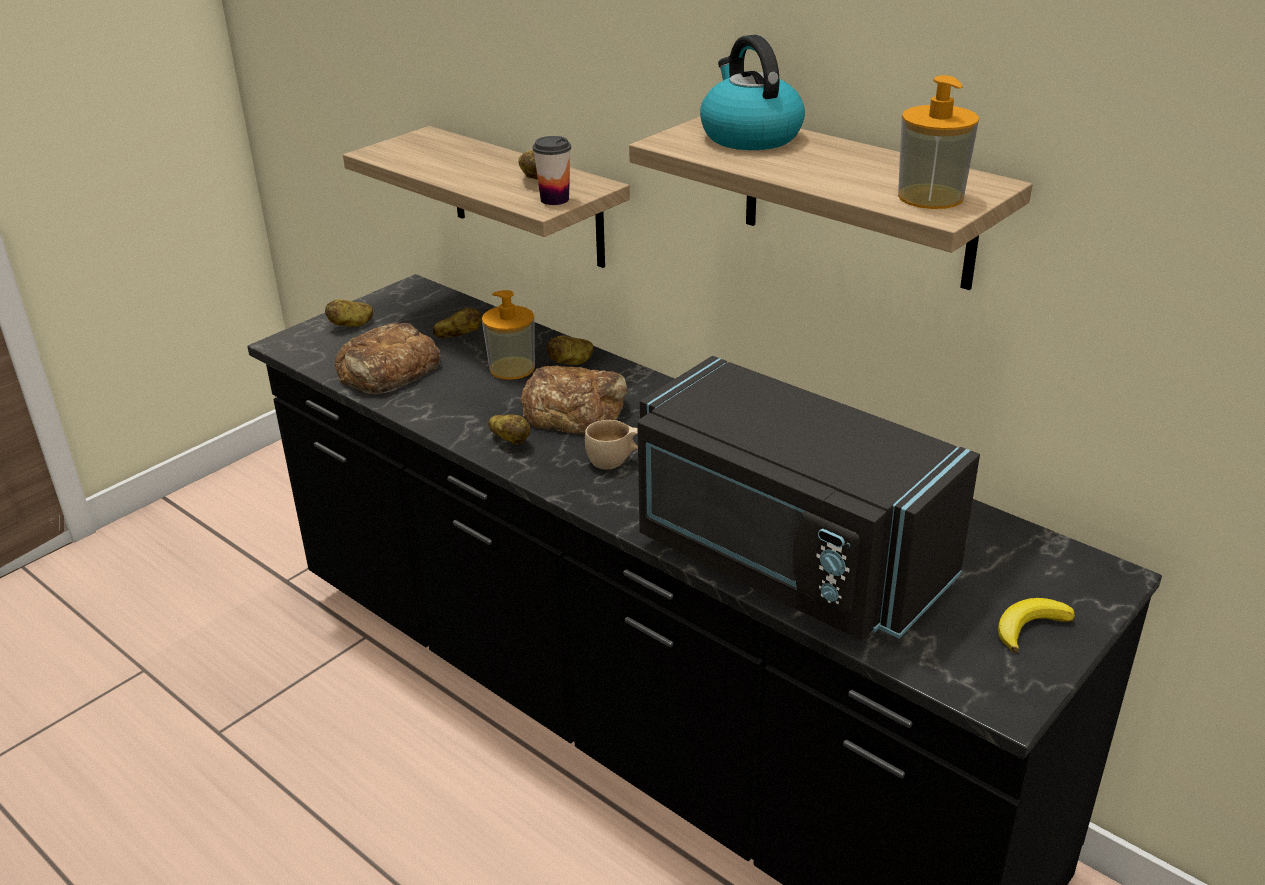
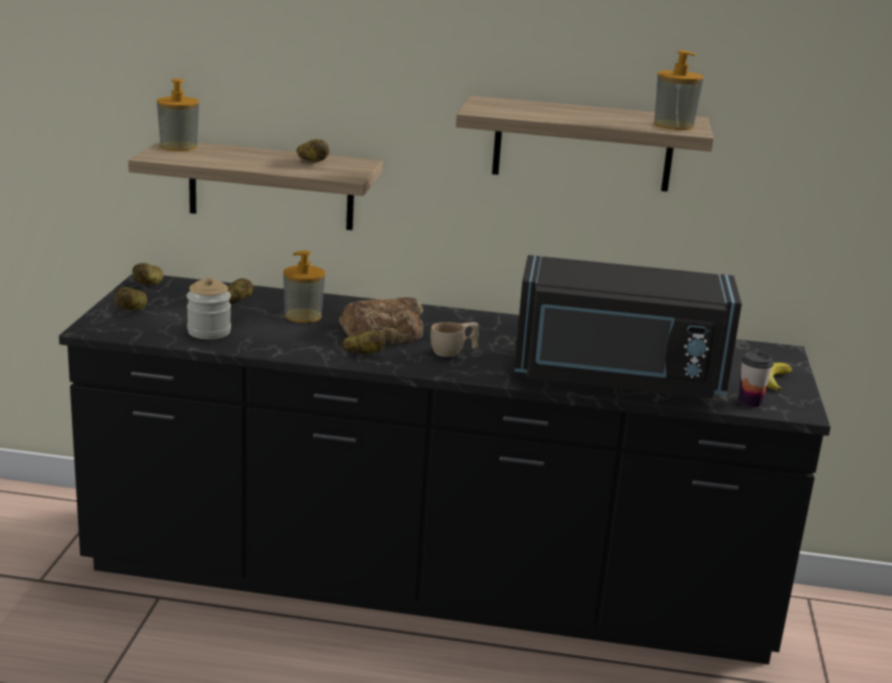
camera: 35 degrees left, 10 degrees down
(387, 371) = (209, 332): bread -> jar
(425, 139) = (178, 146): none -> soap dispenser
(554, 199) = (349, 172): cup -> cup (750, 402)
(571, 362) = (342, 306): potato -> potato (149, 284)
(749, 136) = (520, 106): kettle -> none

